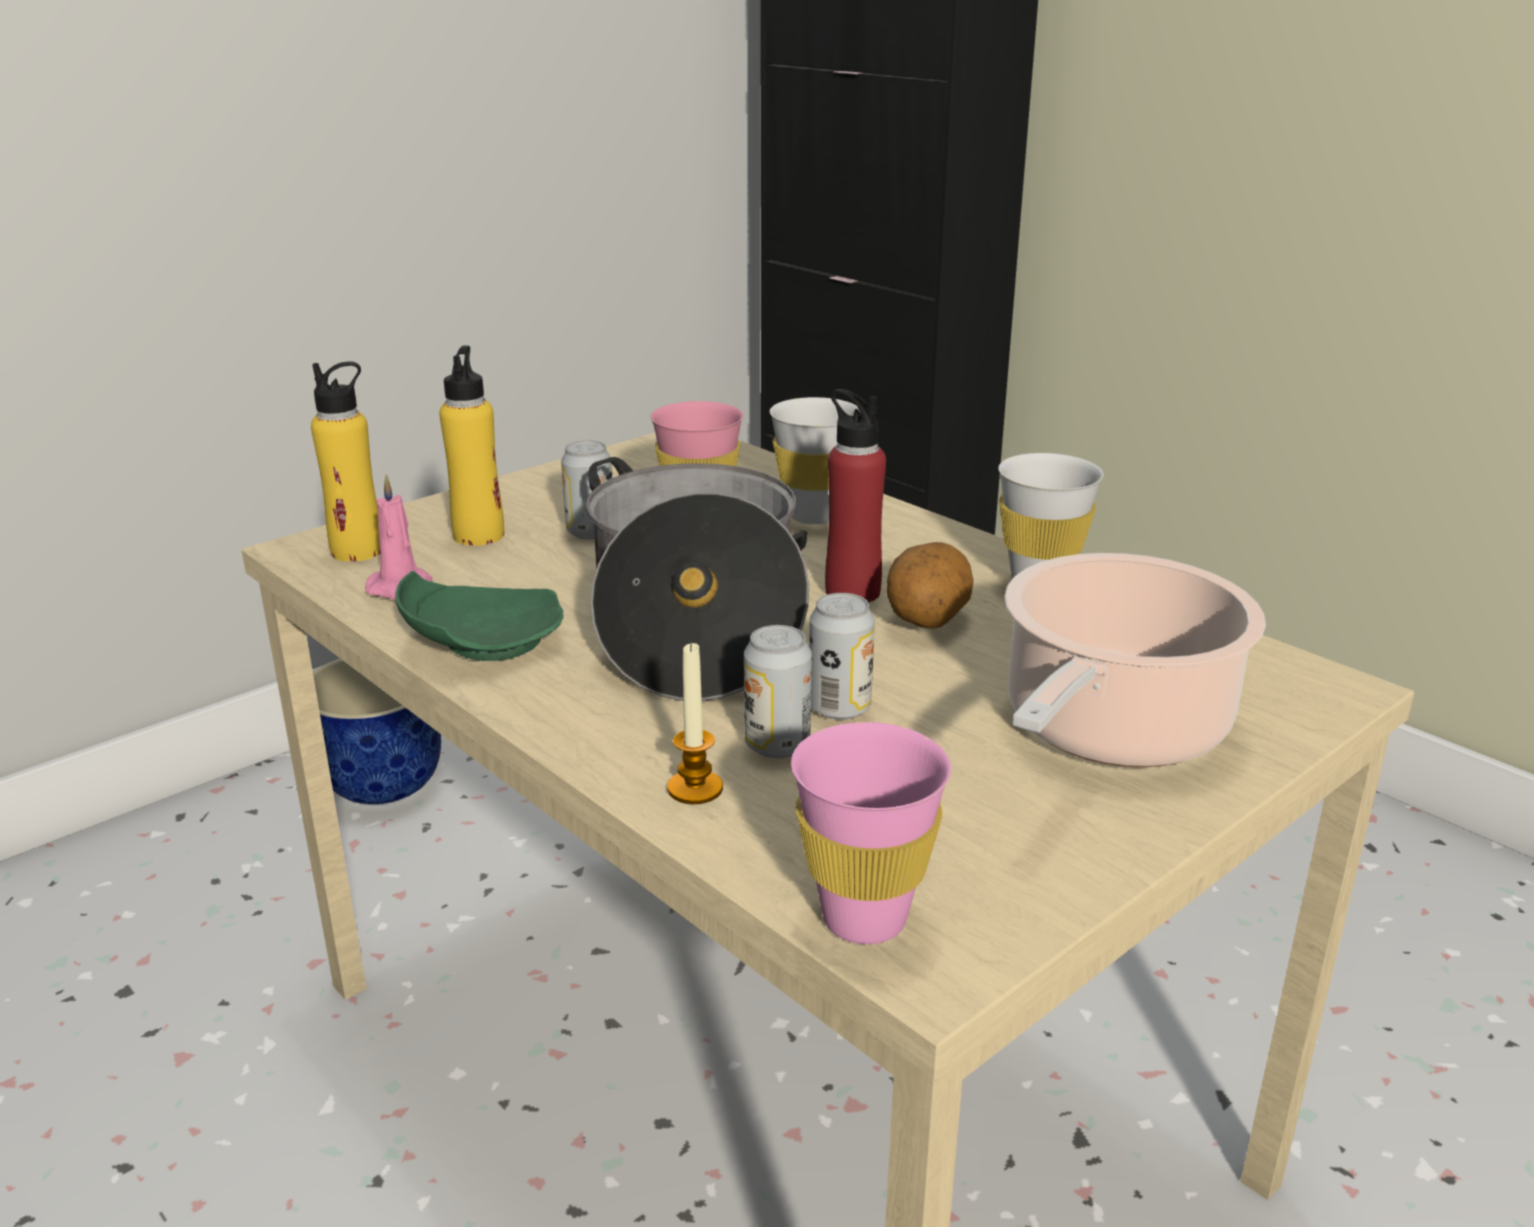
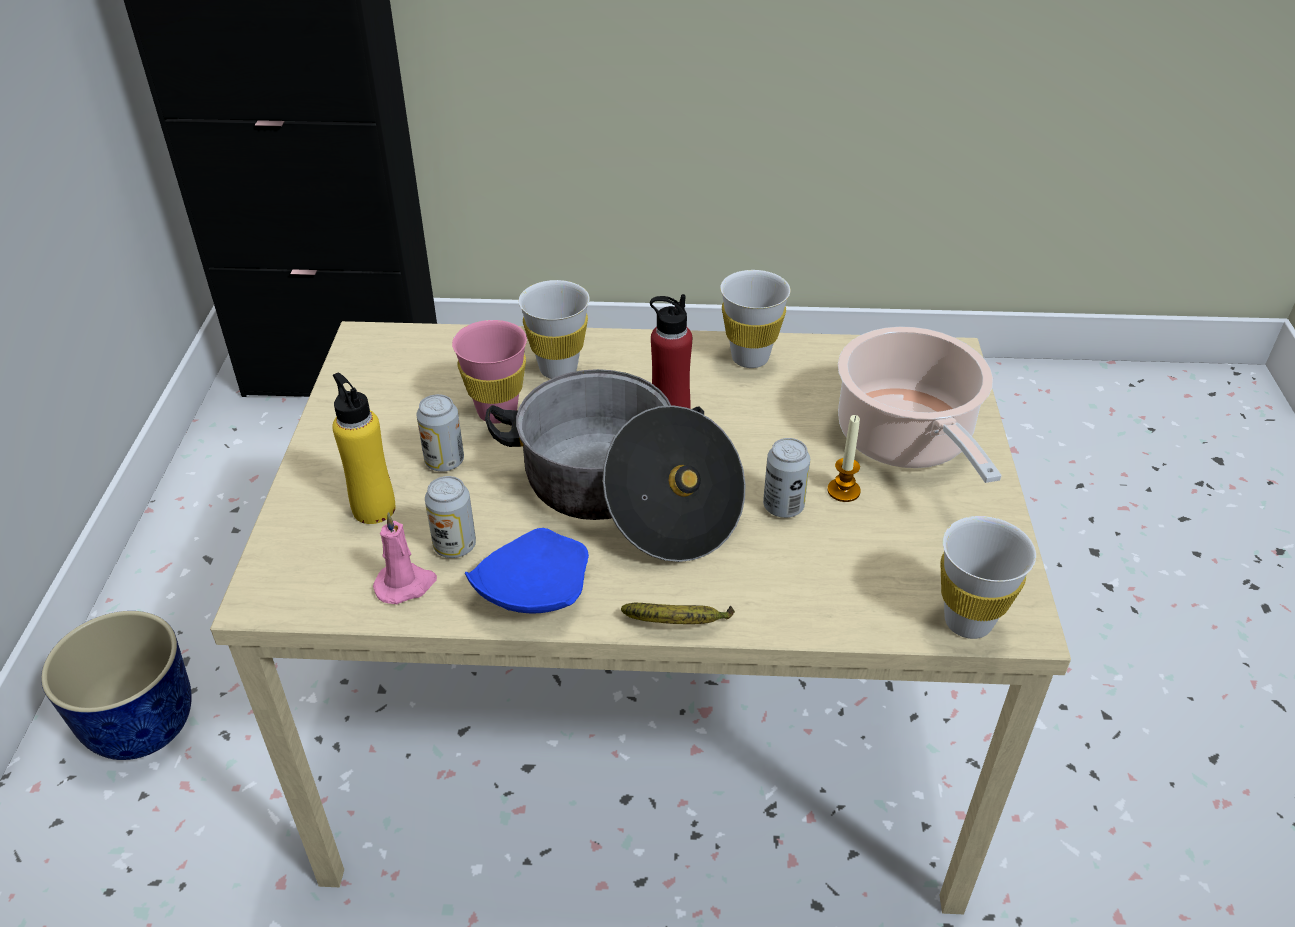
camera: 45 degrees left, 15 degrees up
(358, 551) = (310, 574): yellow bottle -> none
(481, 643) = (531, 592): green plate -> blue plate
(551, 734) = (678, 624): none -> banana
(695, 788) = (799, 605): candle -> candle (843, 491)
(777, 745) = (792, 551): can -> can (455, 546)
(864, 919) = (968, 621): pink cup -> white cup
(926, 621) = (736, 419): potato -> none

